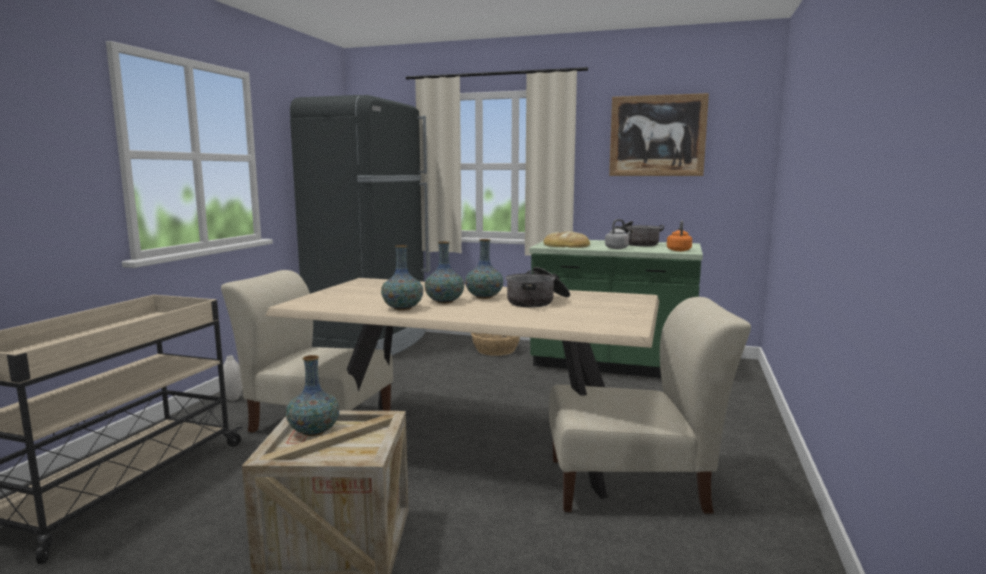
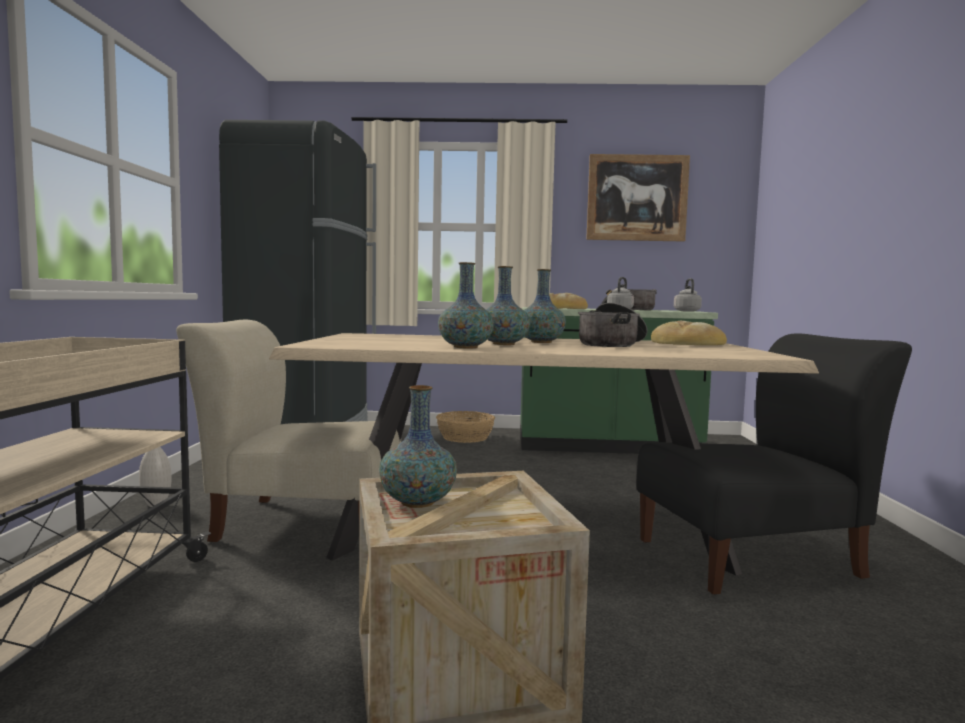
camera: 15 degrees left, 5 degrees down
(614, 298) = (687, 343): none -> bread
(634, 485) = (755, 557): beige chair -> black chair
(678, 250) = (686, 311): orange kettle -> grey kettle

